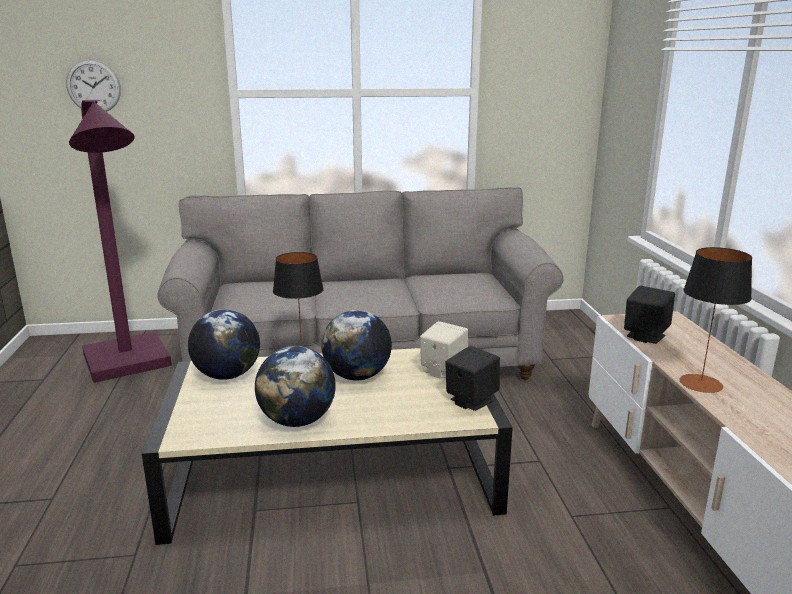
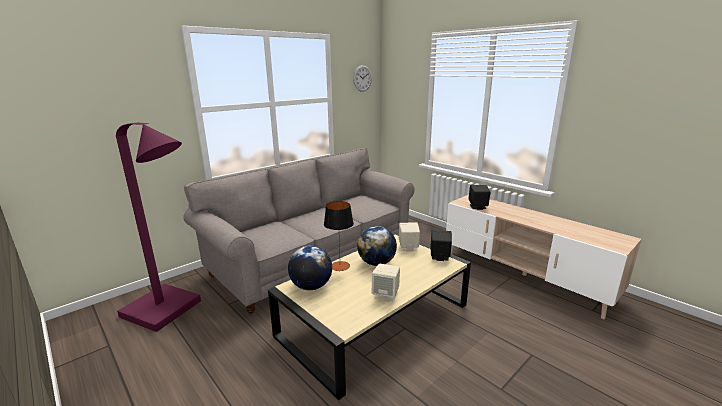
camera: 35 degrees left, 0 degrees up
(93, 86) = (89, 112): wall clock -> wall clock (362, 78)
(297, 421) = (386, 294): globe -> beige speaker
(701, 383) = (523, 220): table lamp -> none

